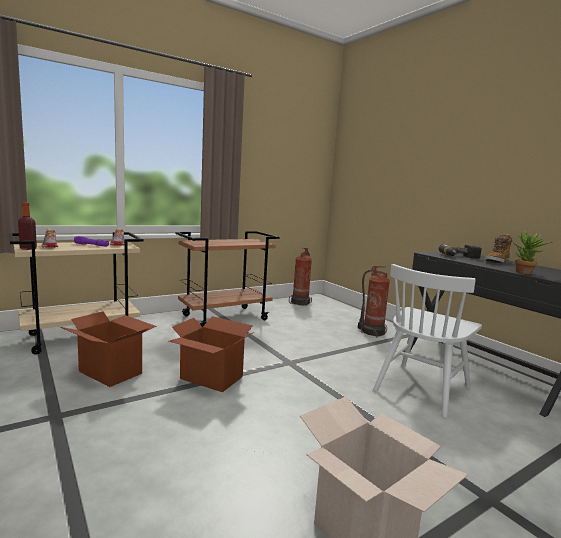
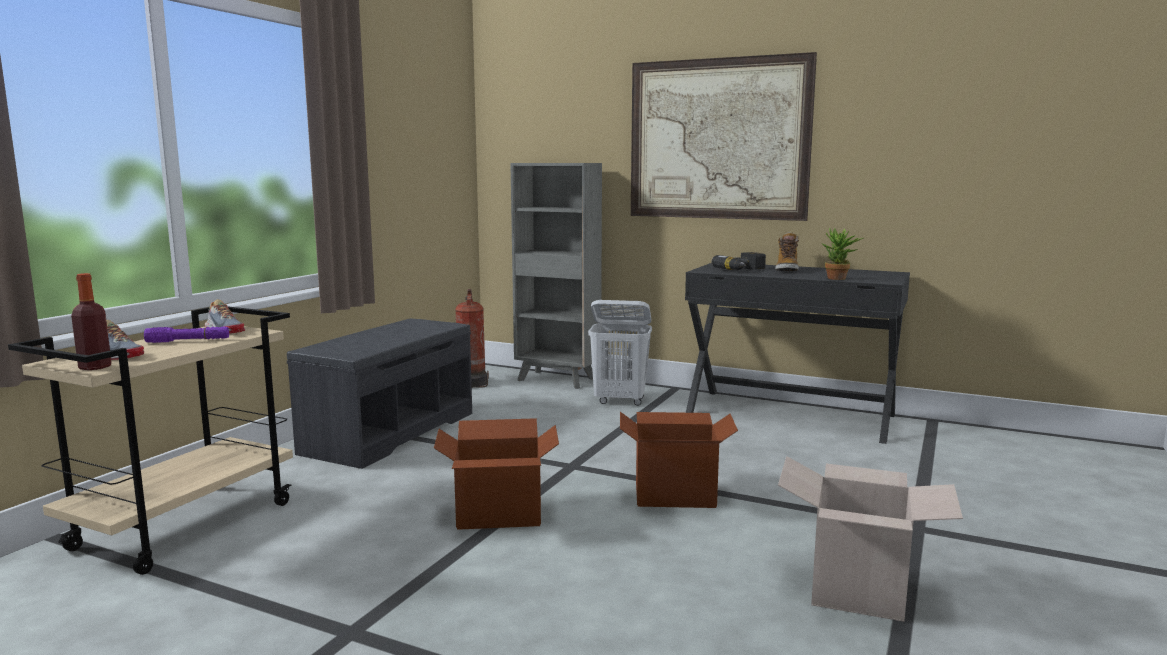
camera: 30 degrees left, 0 degrees up
(111, 372) = (335, 554): cardboard box -> cardboard box (674, 495)
(225, 317) = (390, 432): brown cart -> grey bench
(350, 311) = (558, 380): none -> grey bookcase
(372, 332) = (620, 401): fire extinguisher -> white laundry basket
(422, 388) = (753, 451): white chair -> none
(468, 163) = (718, 139): none -> picture

